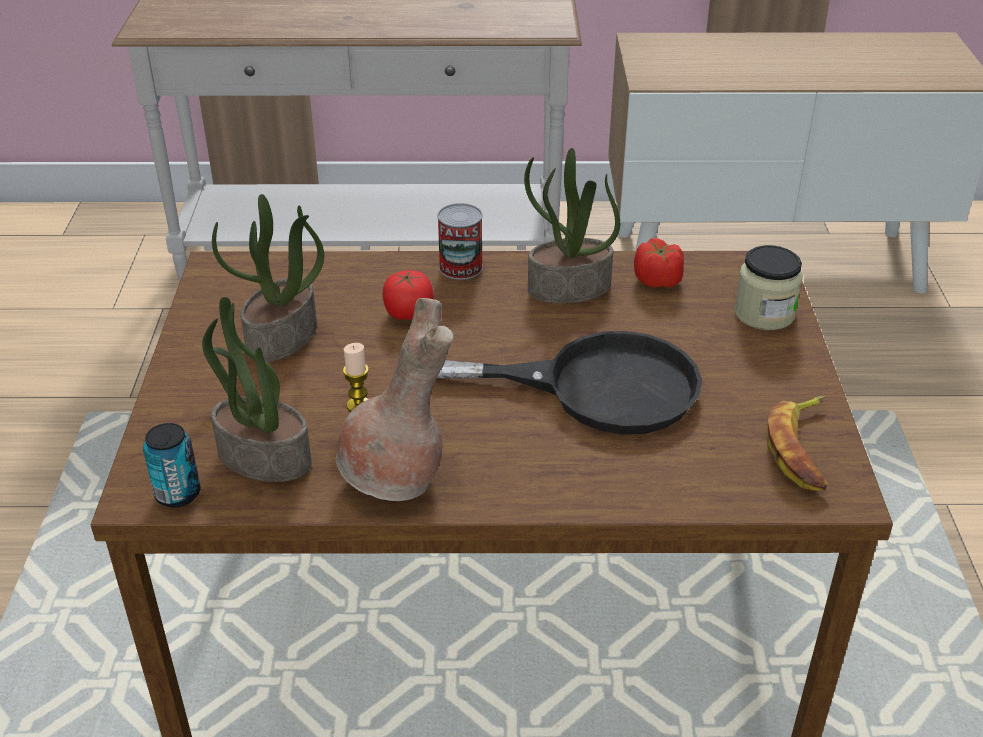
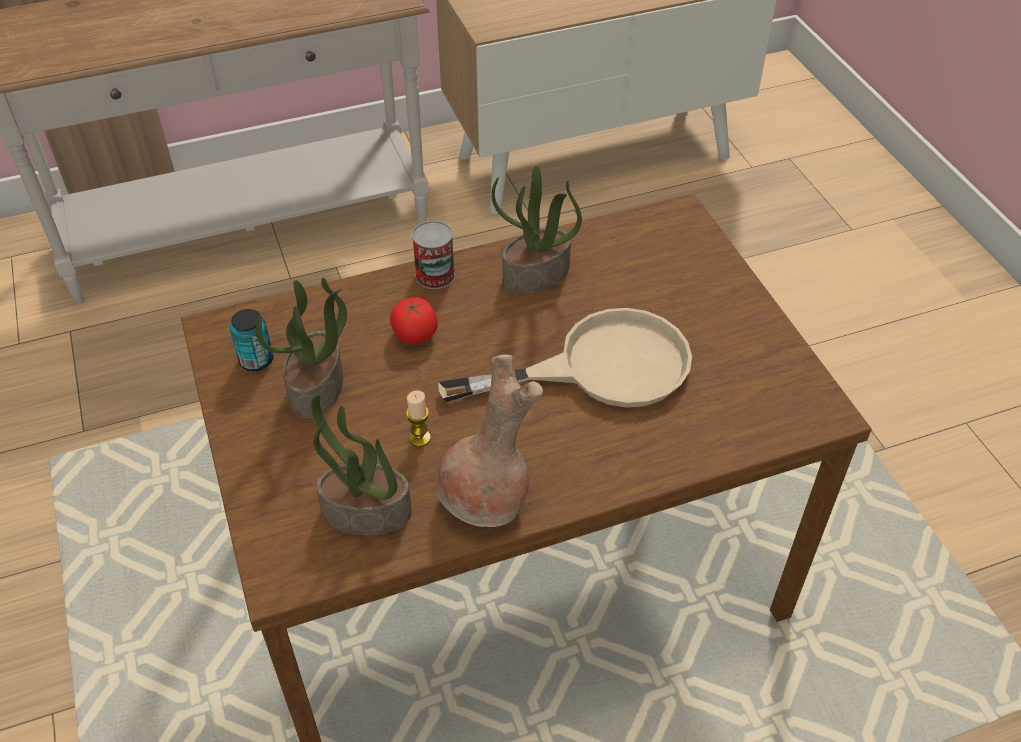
camera: 20 degrees left, 10 degrees up
(178, 494) = (311, 569): can -> can (256, 360)
(592, 387) = (600, 367): black frying pan -> beige frying pan
(657, 281) = (604, 249): tomato -> none
(764, 313) = (700, 261): jar -> none
(802, 449) = (783, 381): banana -> none

